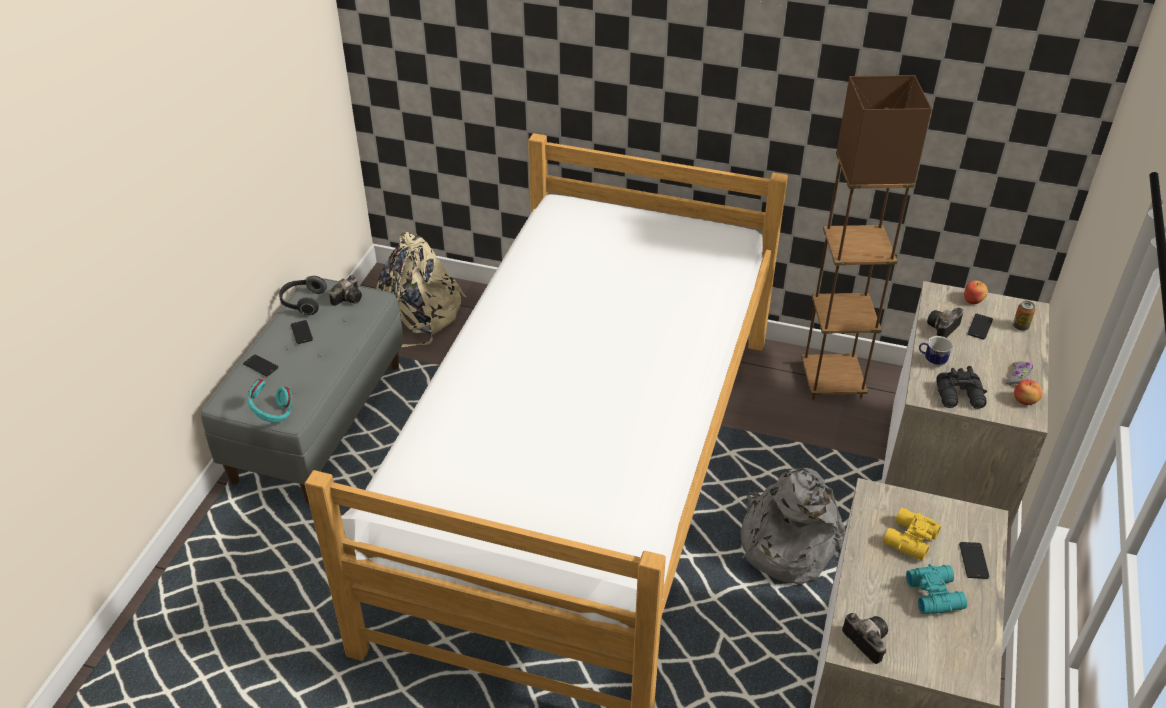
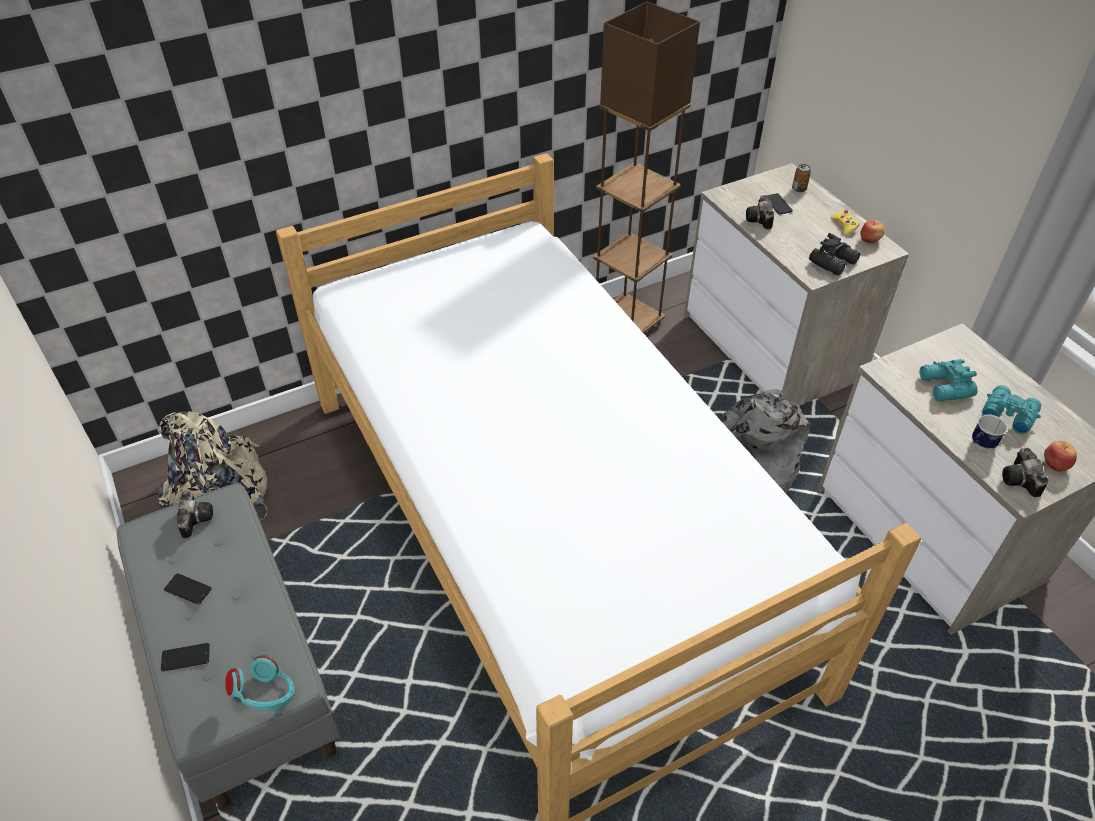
camera: 45 degrees left, 5 degrees up
(303, 303) = (148, 558): headphones -> none
(865, 640) = (1021, 481): camera -> camera turned 105 degrees counterclockwise
(908, 539) = (944, 387): yellow binoculars -> turquoise binoculars
(931, 361) = (785, 248): mug -> mug (980, 445)
(973, 300) = (749, 187): apple -> apple (1055, 464)
(973, 560) = (993, 372): phone -> none
(1018, 376) = (844, 225): grey game controller -> yellow game controller

